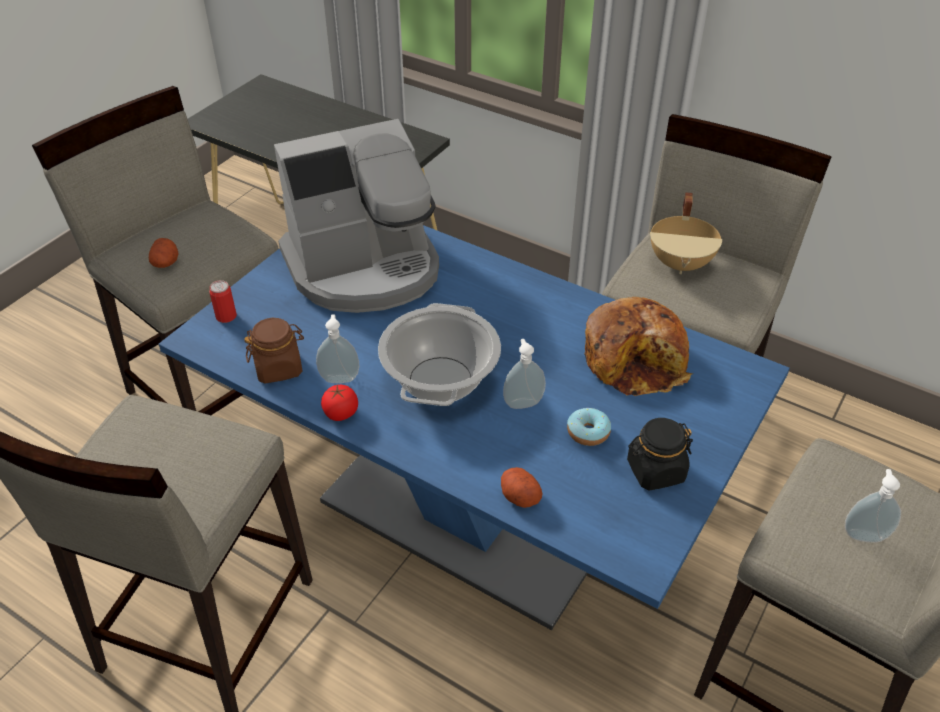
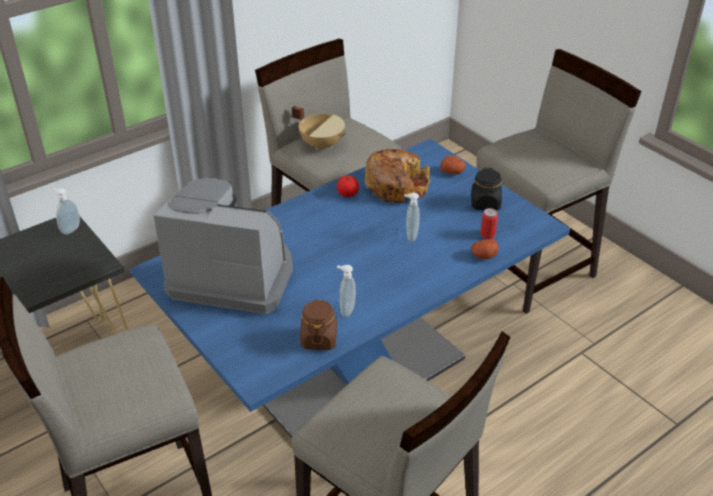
camera: 70 degrees left, 5 degrees down
(166, 262) = (140, 390): potato -> potato (452, 172)
(226, 316) = (241, 360): can -> can (487, 235)
(340, 413) = (381, 315): tomato -> tomato (347, 194)
(364, 268) = (232, 275): coffee machine -> coffee machine turned 75 degrees counterclockwise
(441, 381) = (374, 264): cooking pot -> none
(588, 432) = (446, 218): donut -> none
(864, 534) = (549, 156): soap dispenser -> soap dispenser (70, 229)

